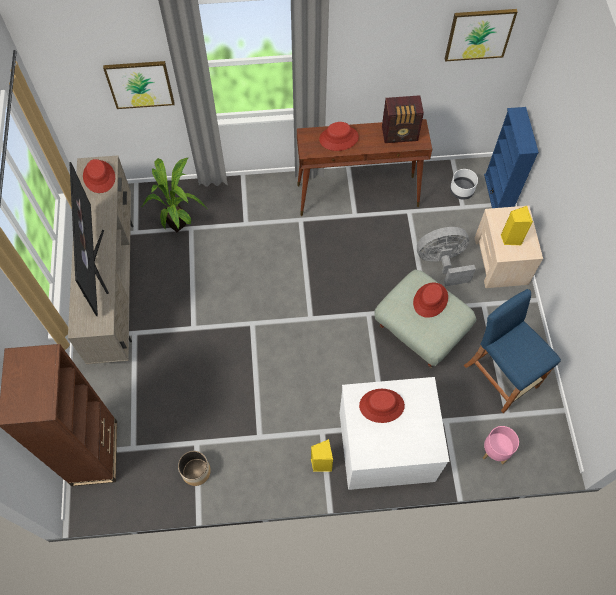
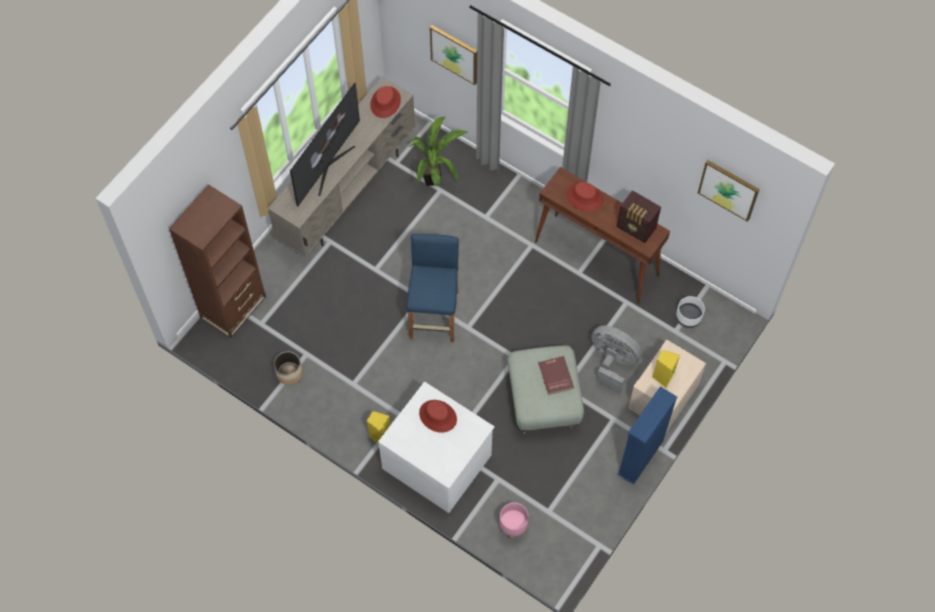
camera: 40 degrees right, 0 degrees up
(430, 300) = (555, 376): red hat -> red book
(497, 194) = (716, 343): blue bookcase -> blue bookcase (640, 457)
(500, 376) = (572, 481): blue stool -> blue stool (434, 315)

